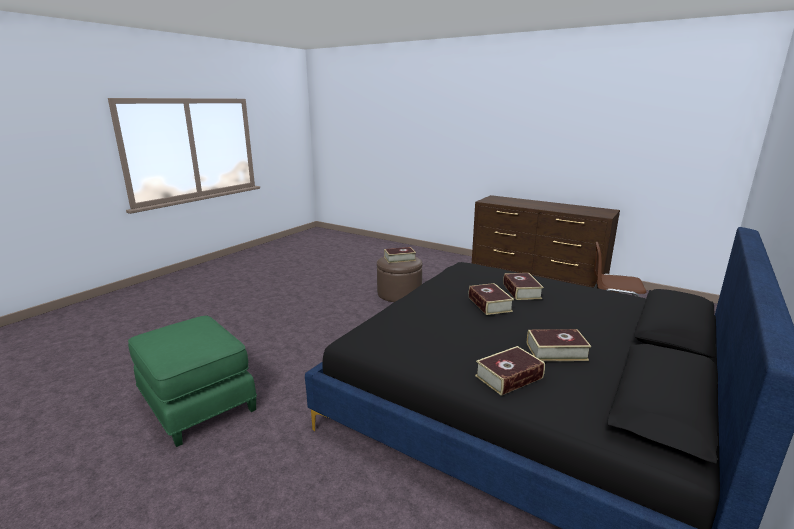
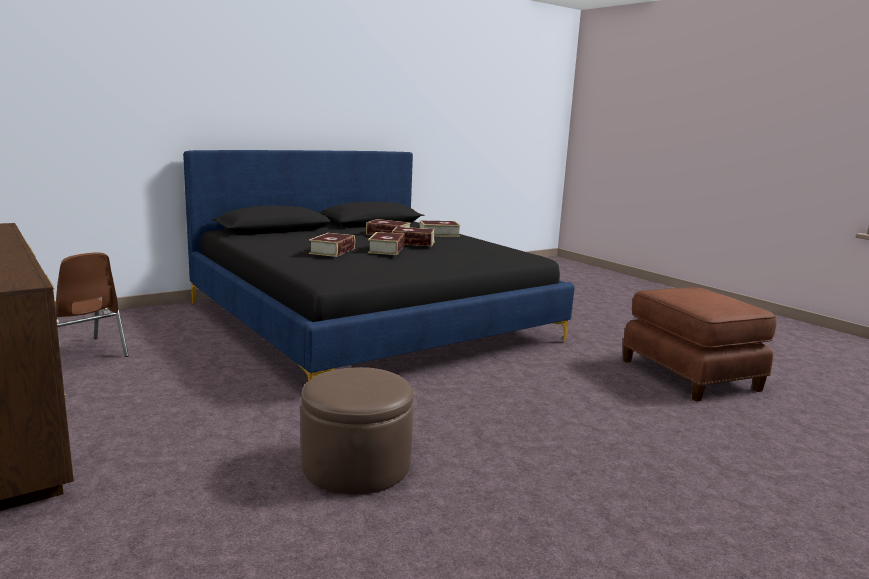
camera: 160 degrees left, 5 degrees down
(196, 404) = (691, 375): green ottoman -> brown ottoman
(399, 259) = (357, 382): book -> book (413, 242)

